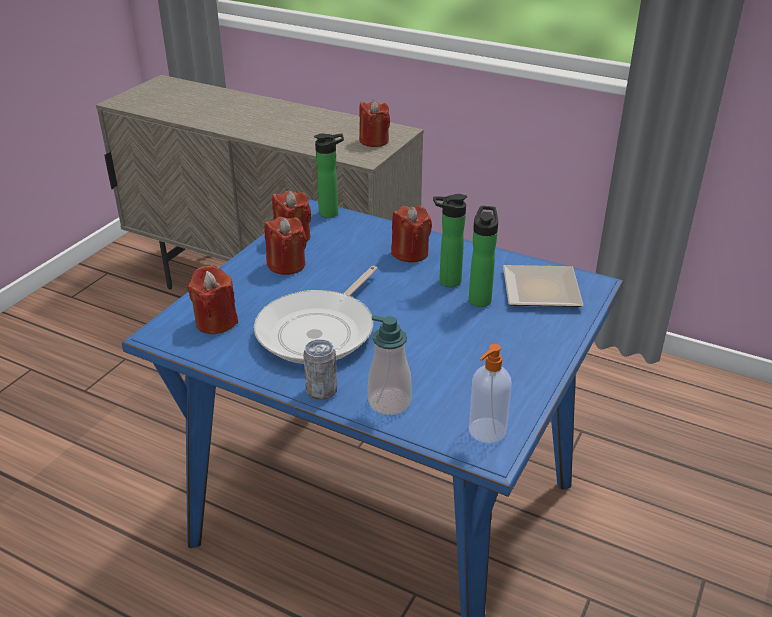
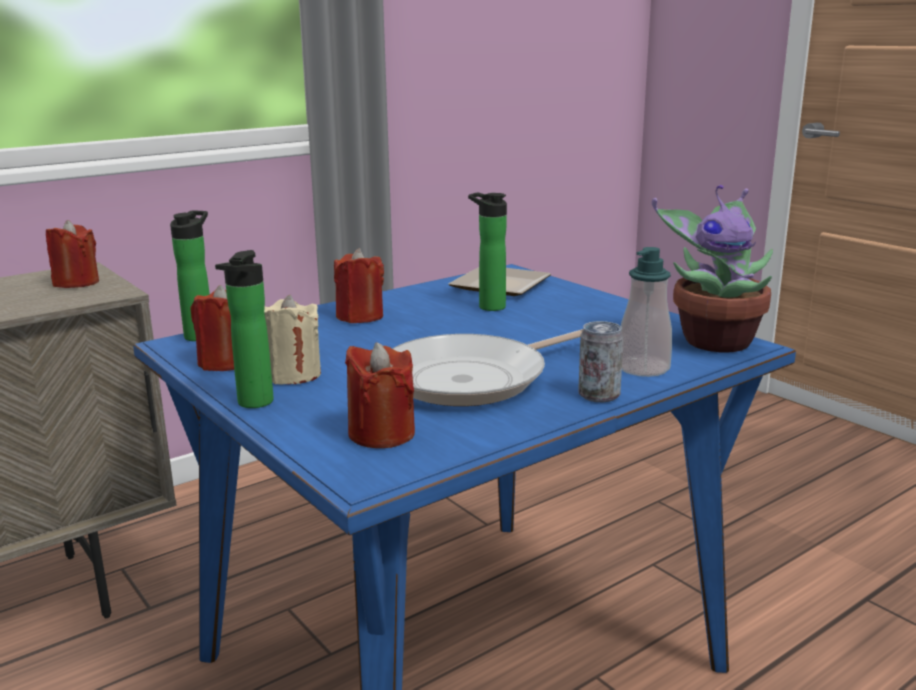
camera: 65 degrees left, 15 degrees down
(286, 265) = (292, 375): red candle -> beige candle
(320, 331) = (473, 379): frying pan -> frying pan turned 90 degrees clockwise
(446, 282) = (440, 312): bottle -> bottle (252, 404)
(486, 431) = (714, 340): soap dispenser -> potted plant

